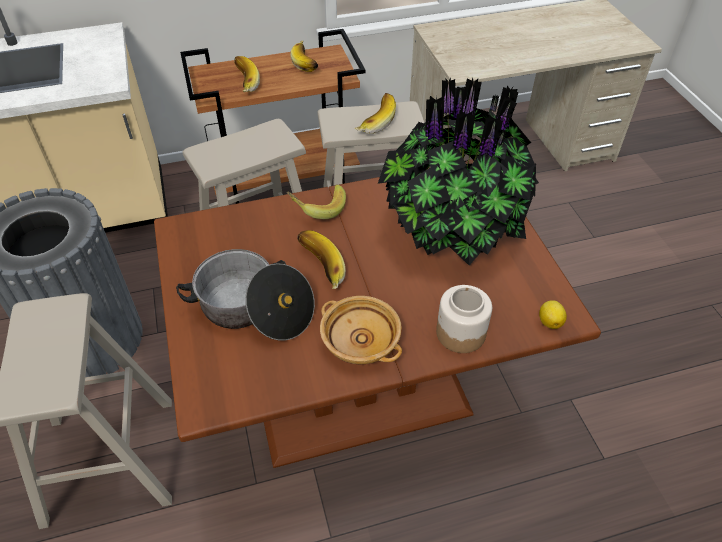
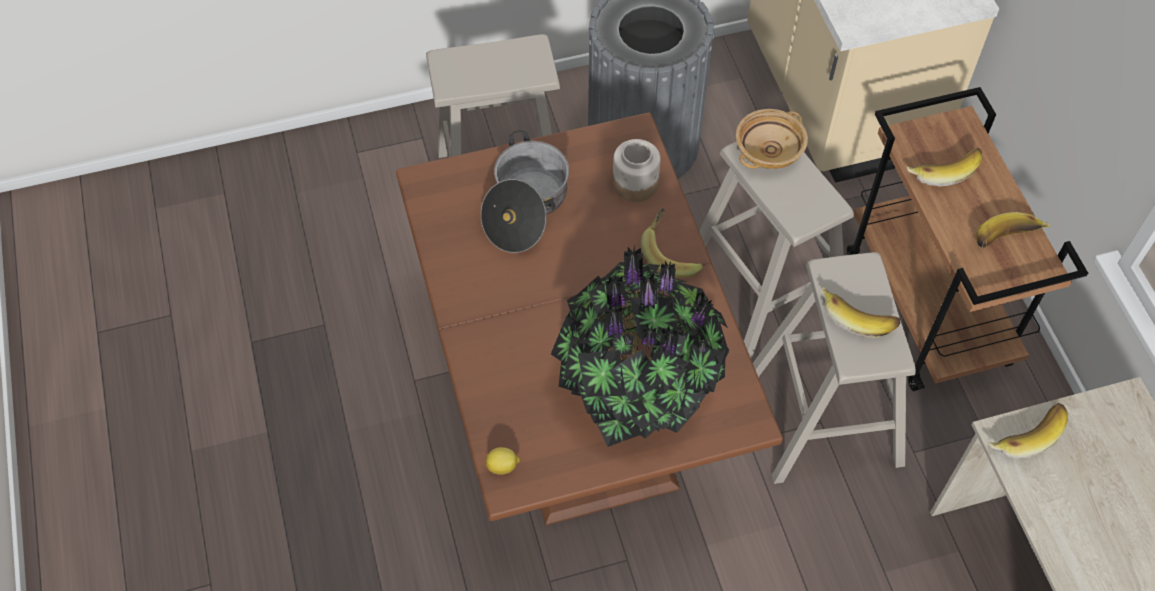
camera: 90 degrees right, 10 degrees up
(318, 268) = (579, 257): banana -> banana (1024, 433)
(359, 342) = (483, 293): beige bowl -> beige bowl (769, 150)
(460, 332) = (491, 381): jar -> jar (636, 183)

